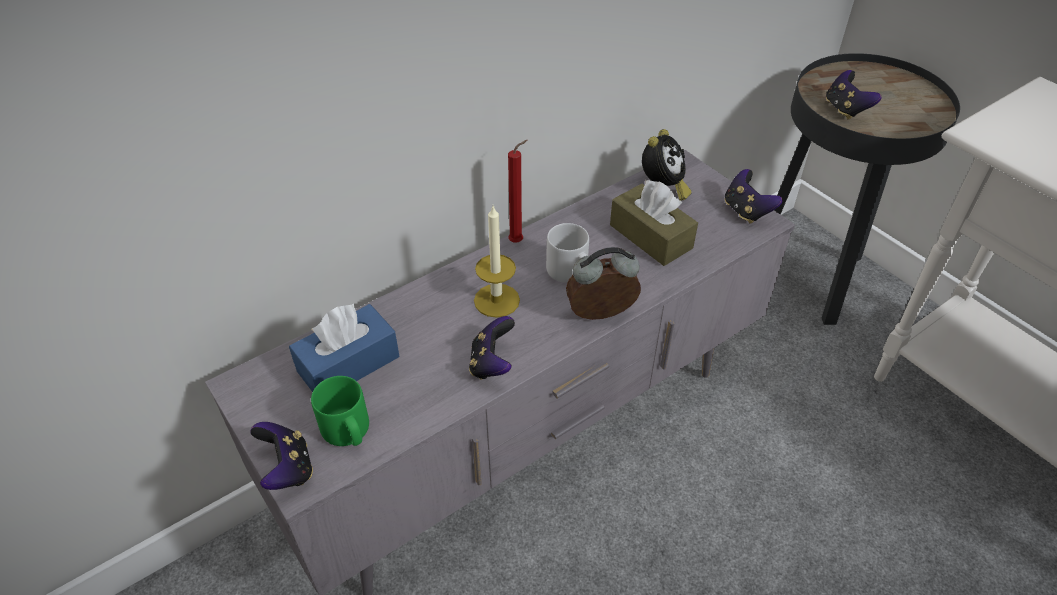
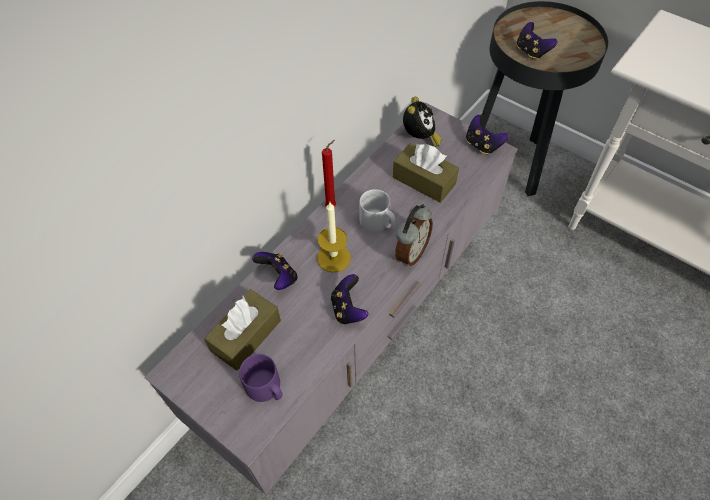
camera: 15 degrees left, 10 degrees up
(288, 469) = (234, 429): game controller -> game controller (278, 277)
(348, 364) = (246, 335): blue tissue box -> brown tissue box
(348, 432) = (266, 388): green mug -> purple mug
(601, 316) = (410, 253): alarm clock -> alarm clock turned 150 degrees clockwise

